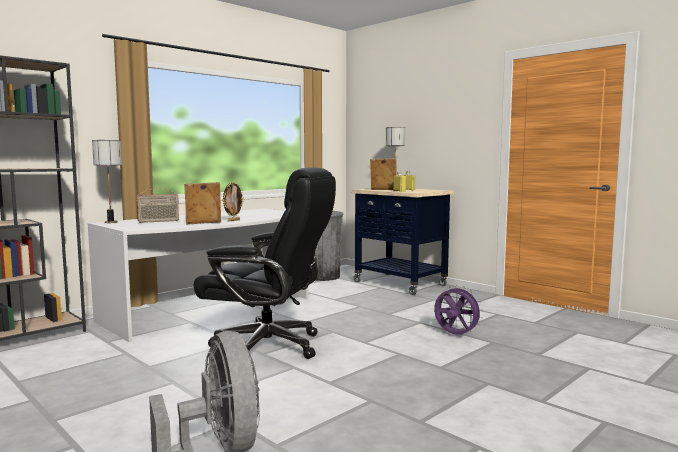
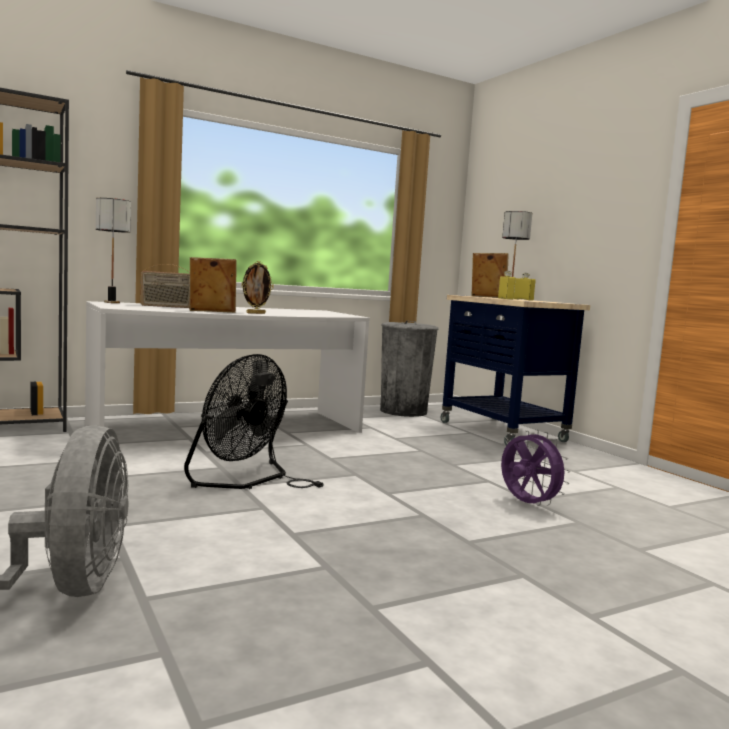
camera: 15 degrees right, 0 degrees up
(267, 346) = (255, 478): black office chair -> black fan

